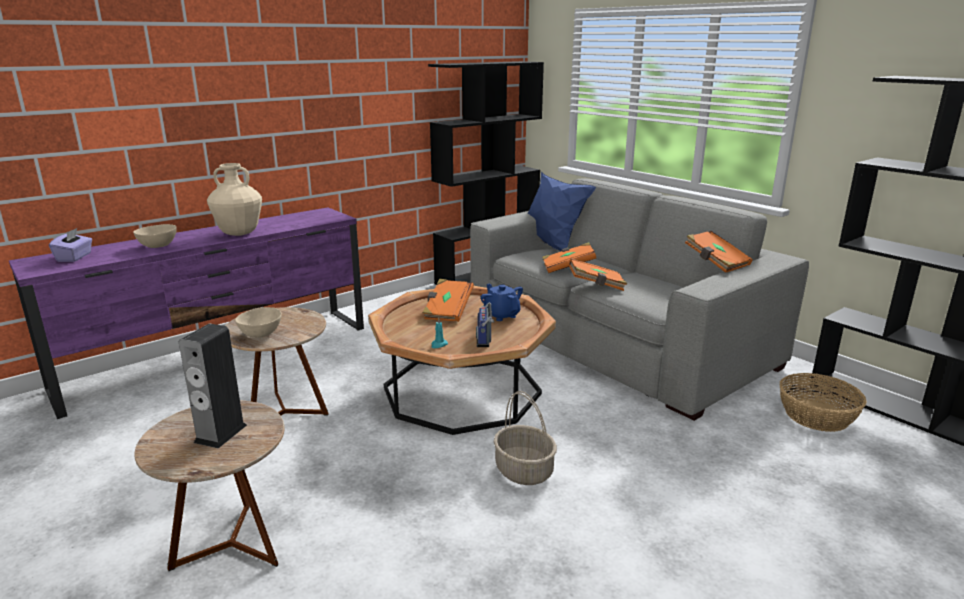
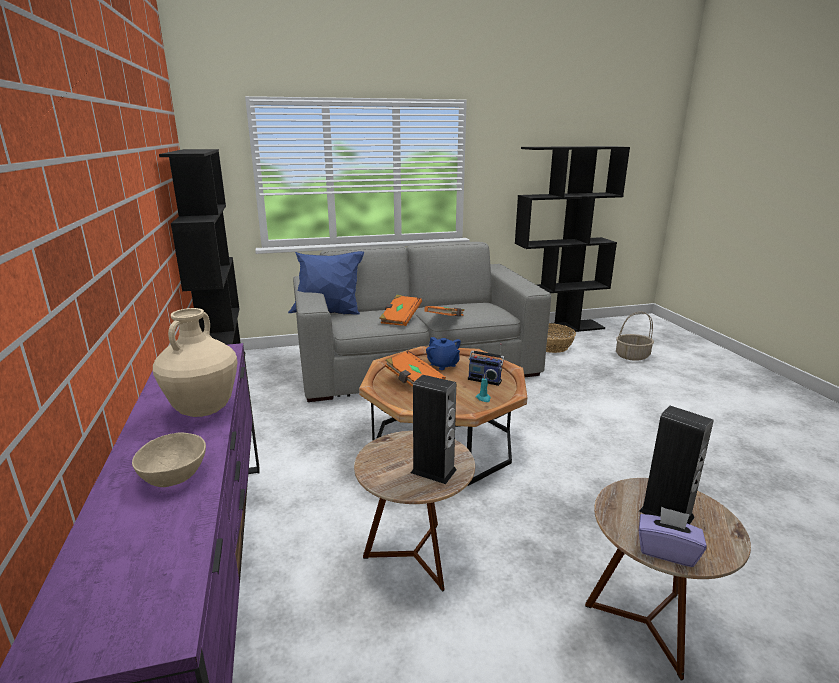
camera: 65 degrees left, 0 degrees up
(75, 257) = (119, 575): purple tissue box -> purple tissue box (666, 551)
(262, 334) = (433, 471): beige bowl -> speaker
(501, 315) = (443, 365): blue teapot -> blue teapot turned 120 degrees counterclockwise
(525, 471) = (574, 445): basket -> basket (632, 356)
(715, 262) = (489, 277): orange book -> none

